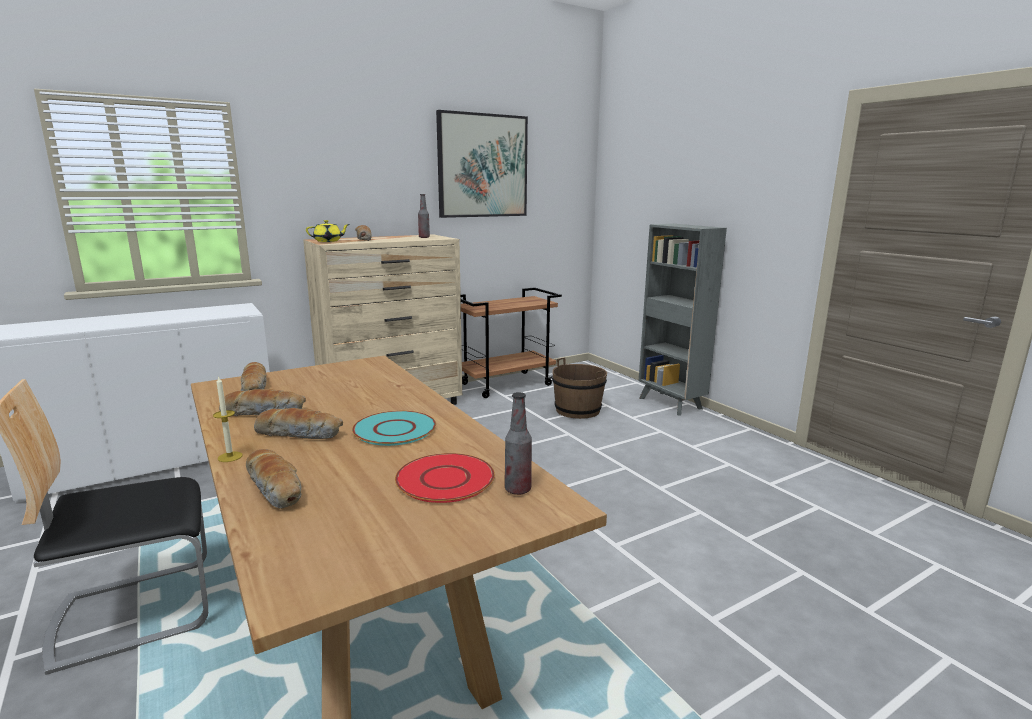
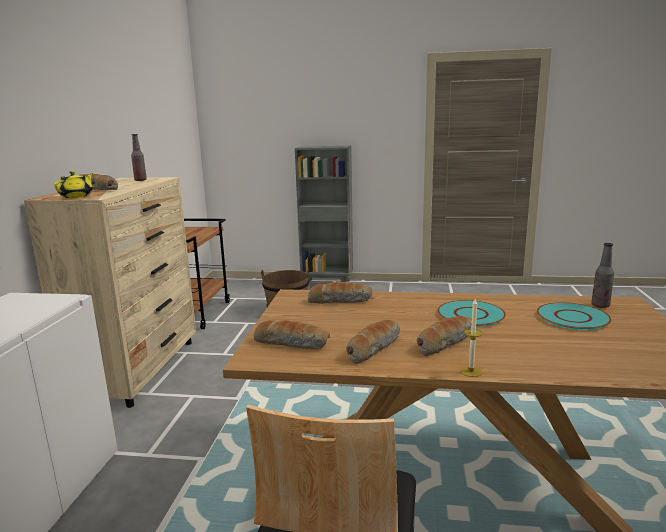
camera: 50 degrees left, 0 degrees up
(276, 488) = (551, 363): bread -> bread (340, 300)
(445, 479) = (573, 317): red plate -> turquoise plate
(482, 166) = (139, 103): picture -> none

